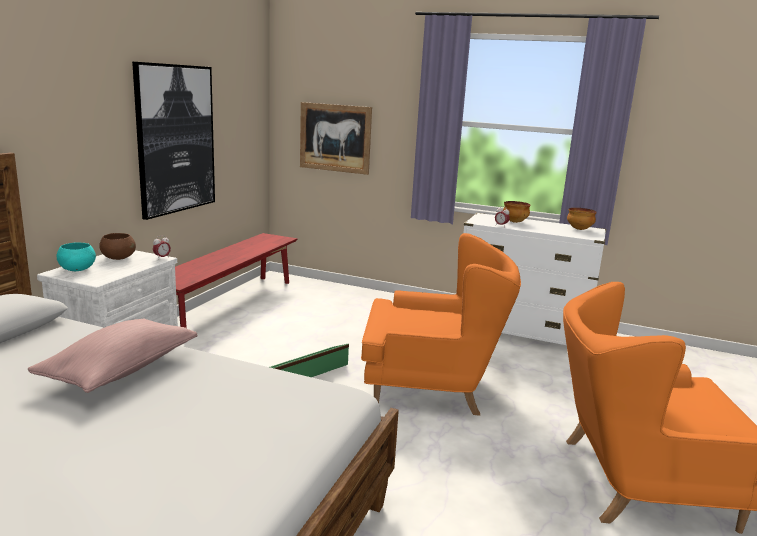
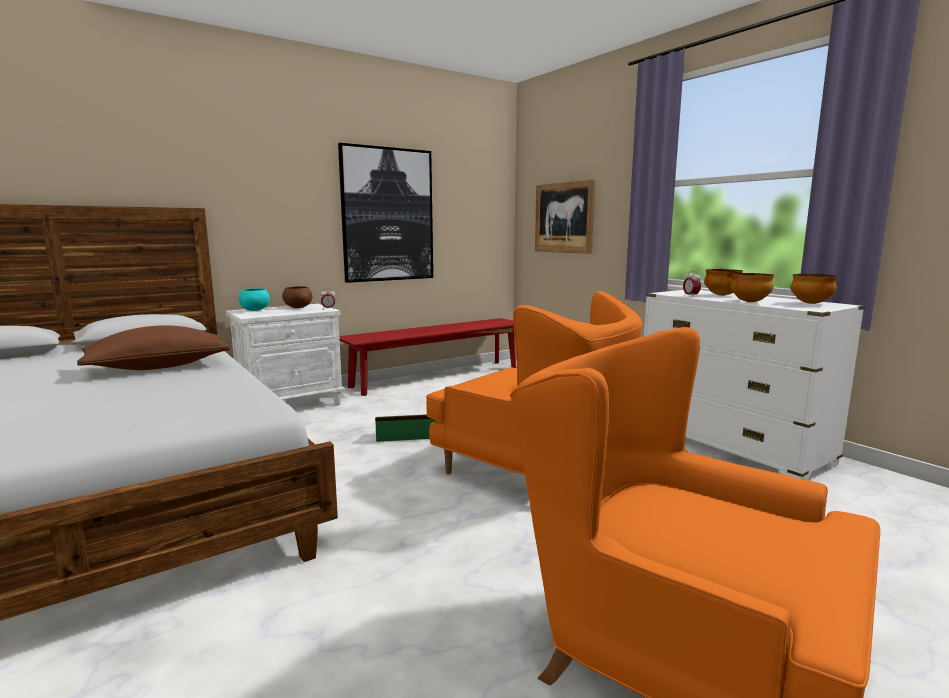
camera: 35 degrees right, 5 degrees down
(120, 370) = (158, 367): pink pillow -> brown pillow
(547, 231) = (750, 302): none -> bowl

